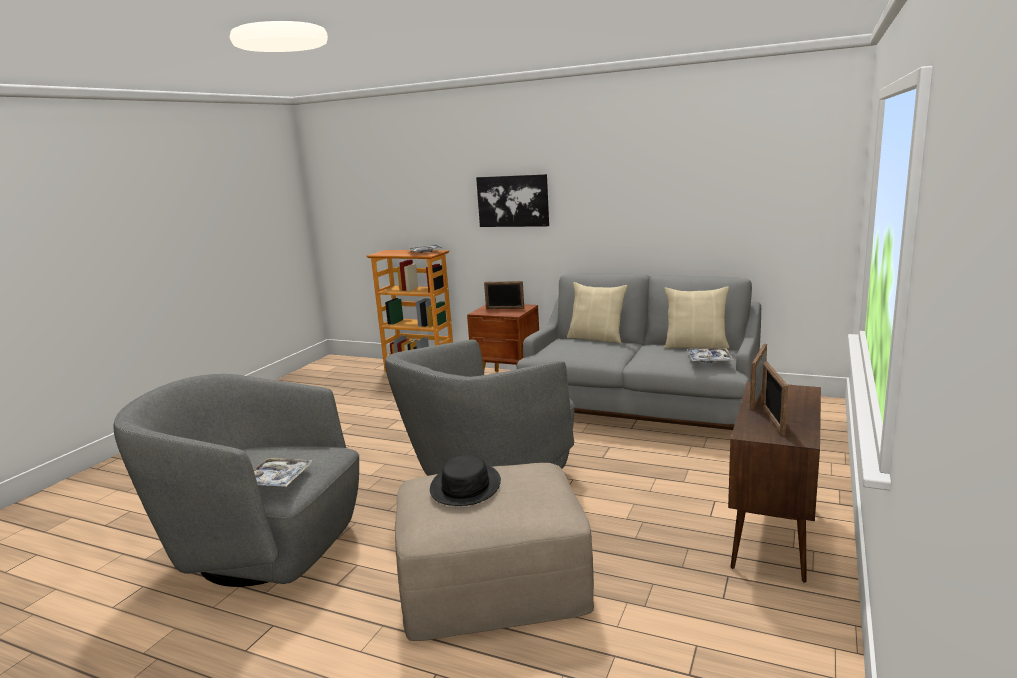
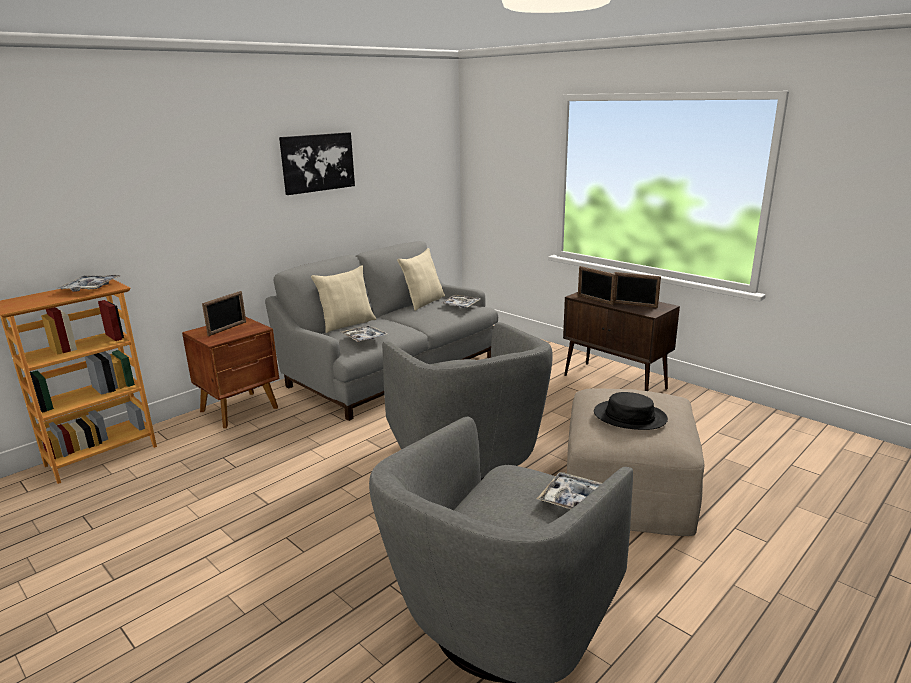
camera: 70 degrees left, 5 degrees up
(513, 201) = (195, 200): picture -> picture (317, 162)
(564, 350) = (364, 338): none -> tray

